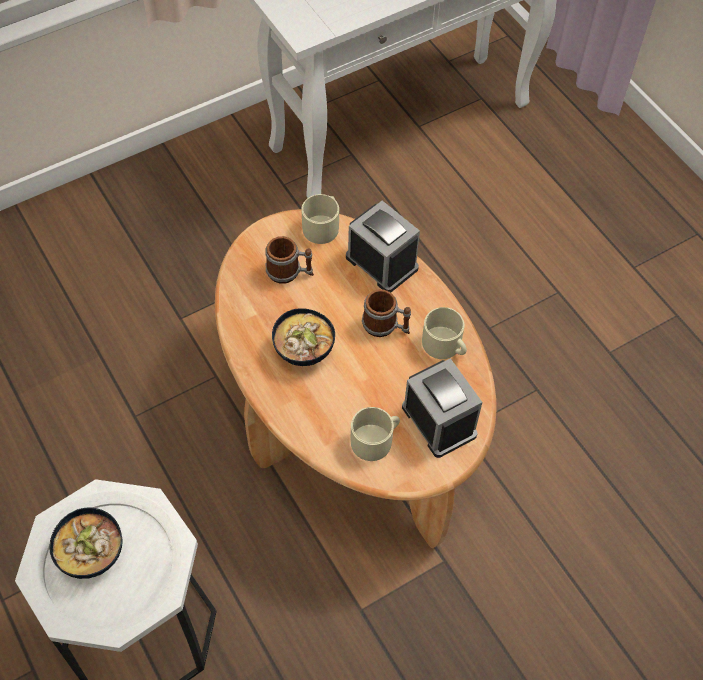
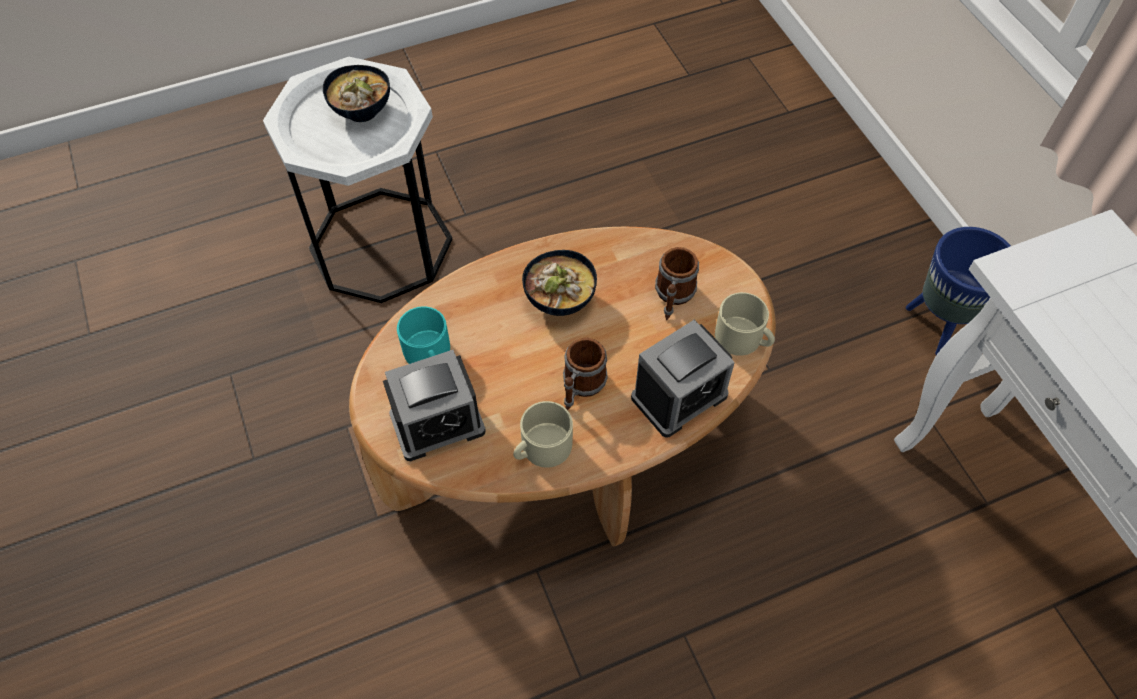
camera: 100 degrees right, 0 degrees up
(202, 173) = (938, 327): none -> blue planter
(376, 440) = (429, 355): beige mug -> turquoise mug

